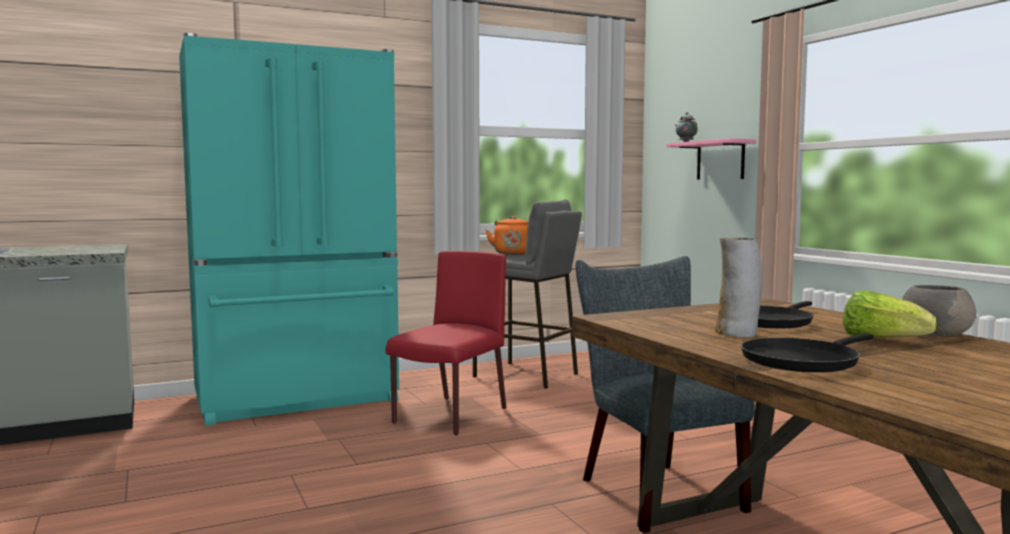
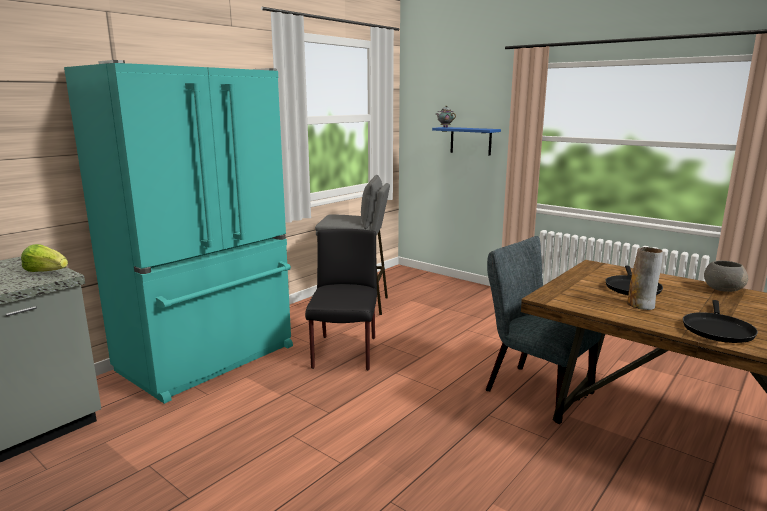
camera: 25 degrees left, 10 degrees up
(449, 416) = (344, 353): red chair -> black chair
(512, 253) = (341, 218): orange kettle -> none
(720, 160) = (470, 141): pink shelf -> blue shelf
(881, 340) = (711, 299): lettuce -> lettuce (46, 272)

